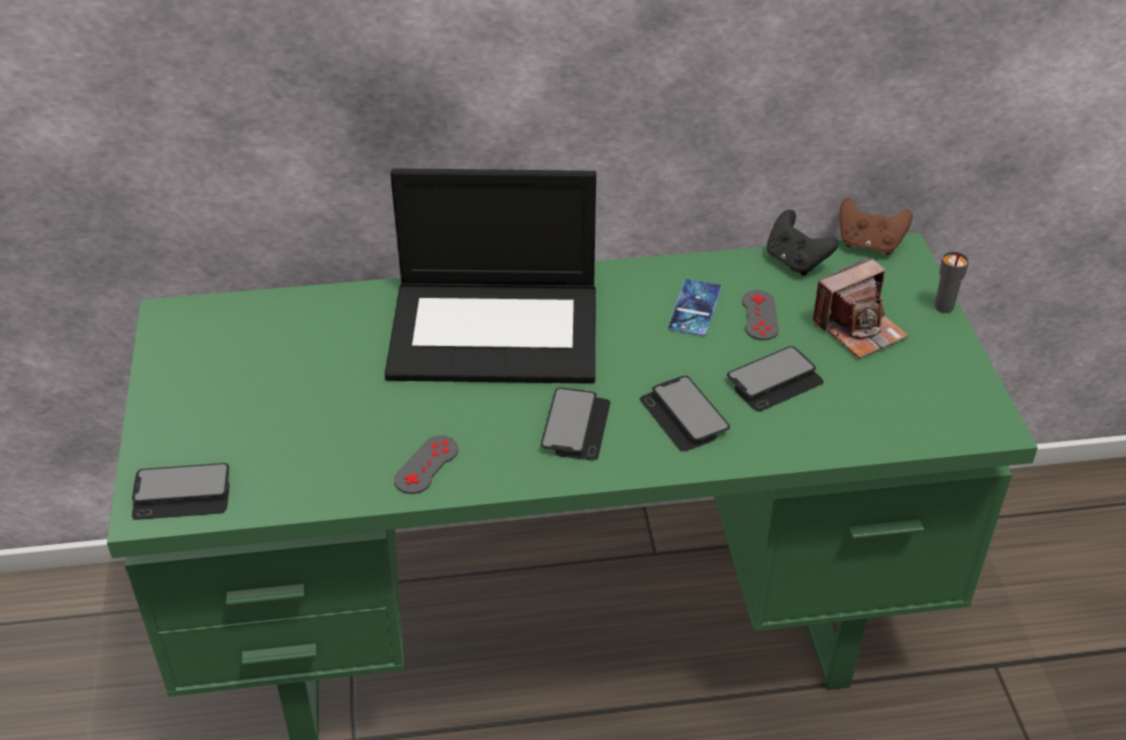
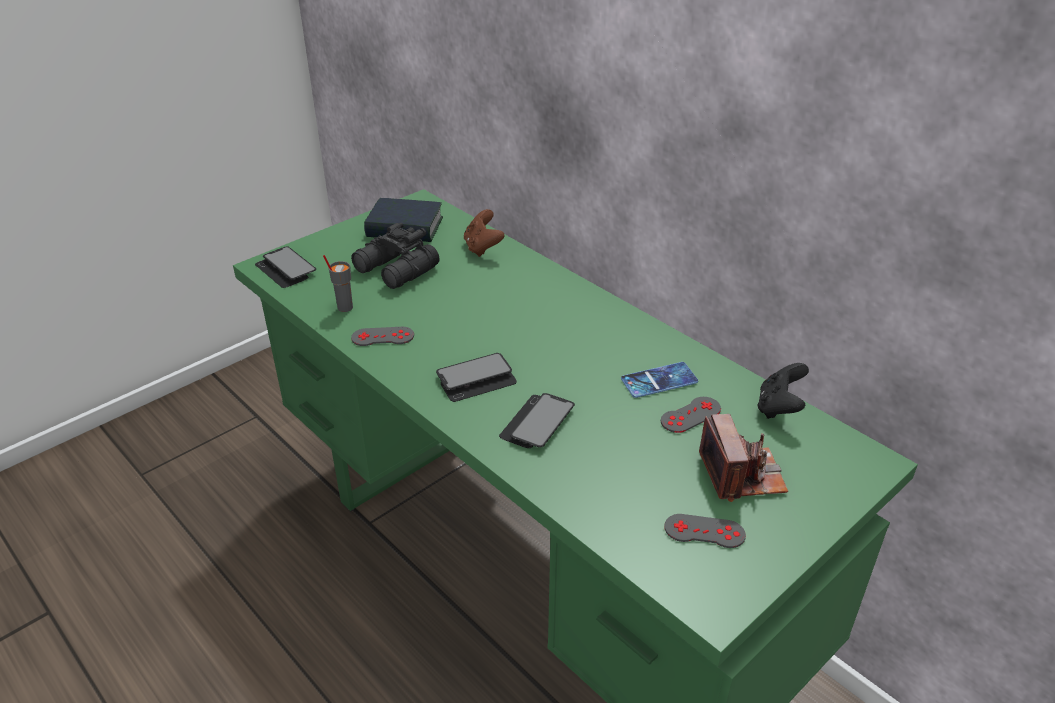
camera: 55 degrees right, 5 degrees down
(215, 353) = (405, 228): none -> book
(302, 399) = (396, 270): none -> black binoculars
(497, 331) = (533, 309): laptop -> none
(774, 381) = (624, 452): phone -> none
(859, 329) = (741, 474): camera -> camera turned 120 degrees counterclockwise
(869, 244) = (857, 439): brown game controller -> brown game controller (482, 248)
(908, 386) = (704, 531): none -> grey game controller
(943, 307) = (835, 515): grey cup -> grey cup (344, 307)

